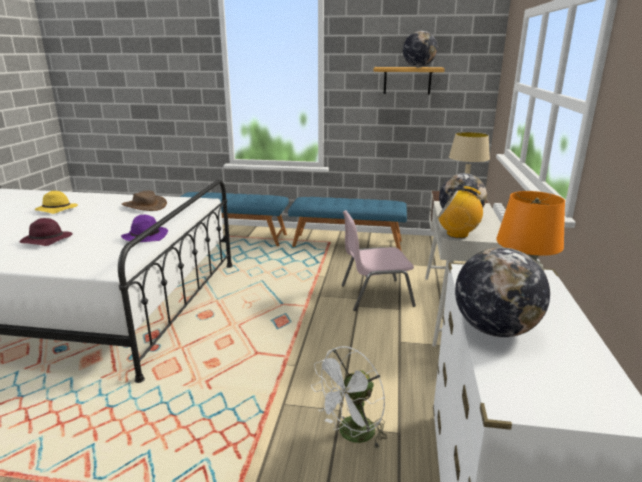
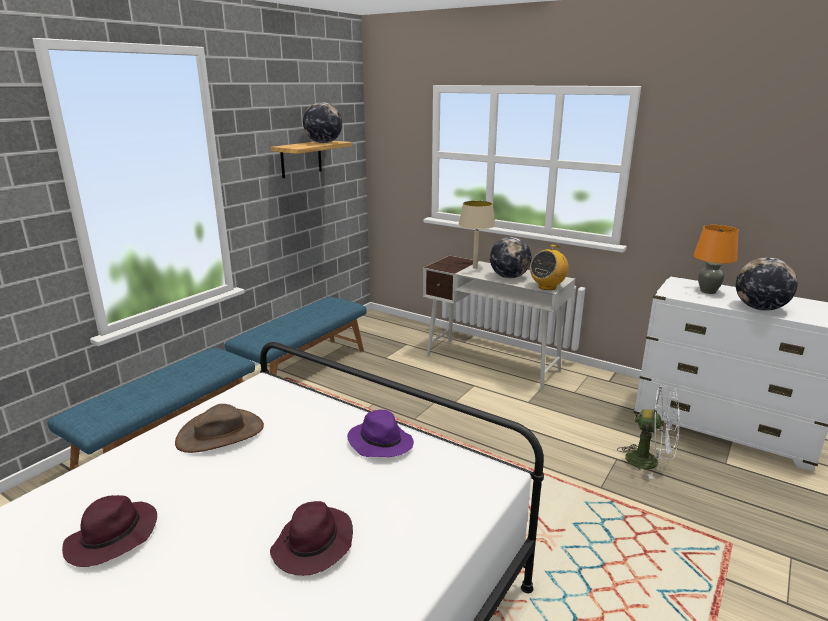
camera: 65 degrees left, 0 degrees up
(56, 210) = (112, 539): yellow hat -> purple hat
(352, 435) = (649, 461): white fan -> white fan turned 45 degrees counterclockwise
(375, 295) = (438, 389): pink chair -> none

